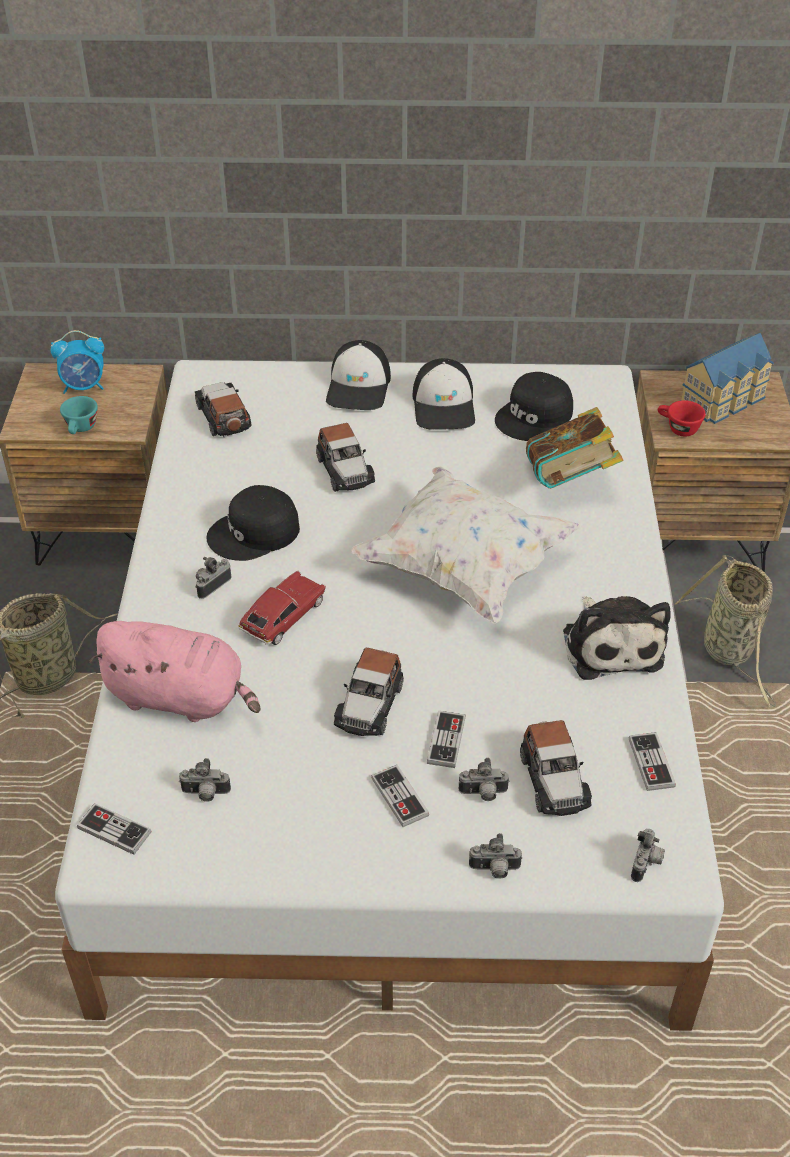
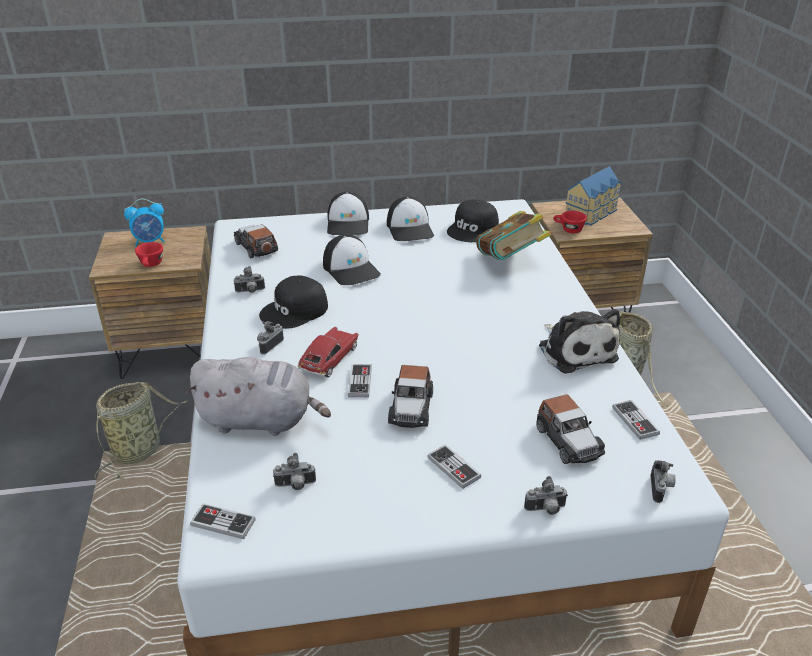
camera: 10 degrees left, 10 degrees down
(81, 429) = (151, 265): turquoise cup -> red cup
(181, 697) = (261, 420): pink plush toy -> grey plush toy
(345, 470) = (351, 269): toy car -> cap
(446, 740) = (477, 425): game controller -> game controller (360, 382)
(463, 568) = (453, 316): white pillow -> none
(483, 794) = (518, 457): camera -> camera (250, 291)

